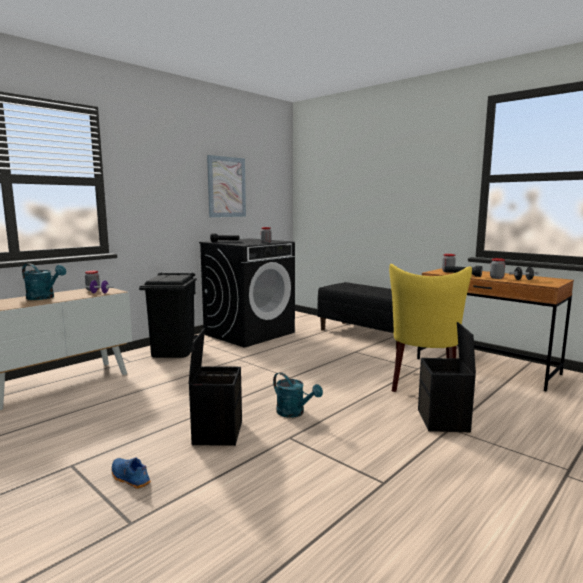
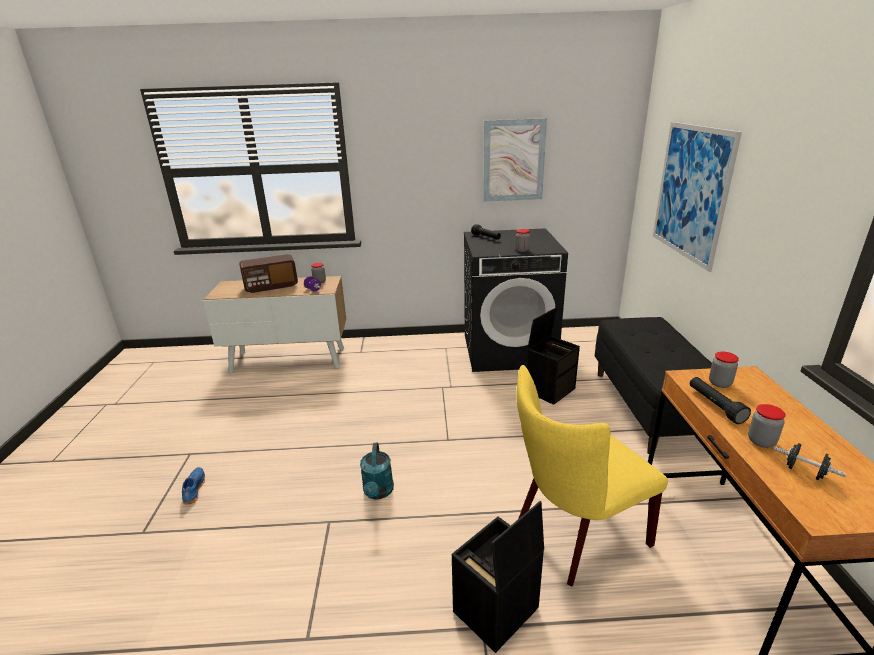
camera: 45 degrees right, 15 degrees up
(44, 298) = (271, 286): turquoise watering can -> radio
(173, 351) = (407, 351): black trash can -> none
(217, 432) = (296, 477): black storage box -> black storage box (550, 389)
(350, 199) = (691, 192): none -> picture

